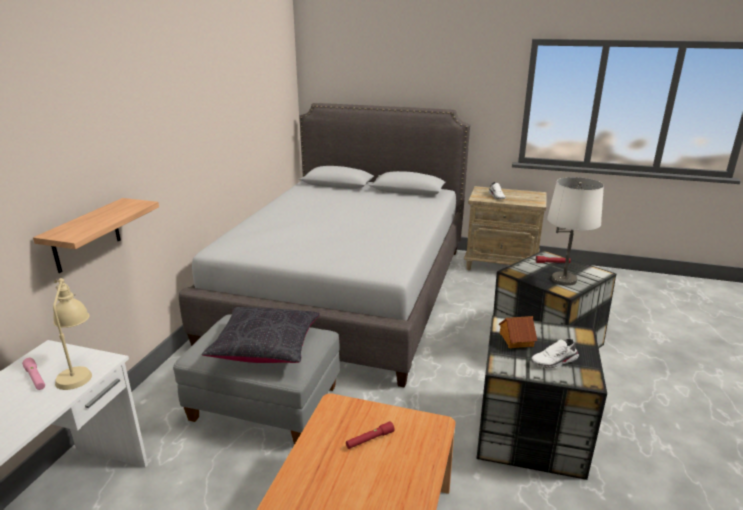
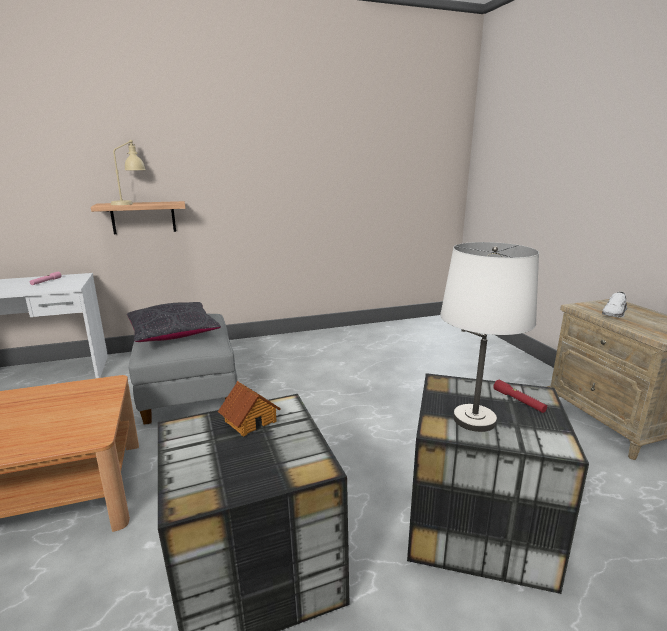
camera: 55 degrees right, 5 degrees down
(78, 370) = (57, 285): beige table lamp -> beige table lamp (131, 203)
(346, 292) = (388, 362): grey bed -> none
(370, 439) = (60, 411): red flashlight -> none
(555, 361) = (216, 461): white shoe -> none

